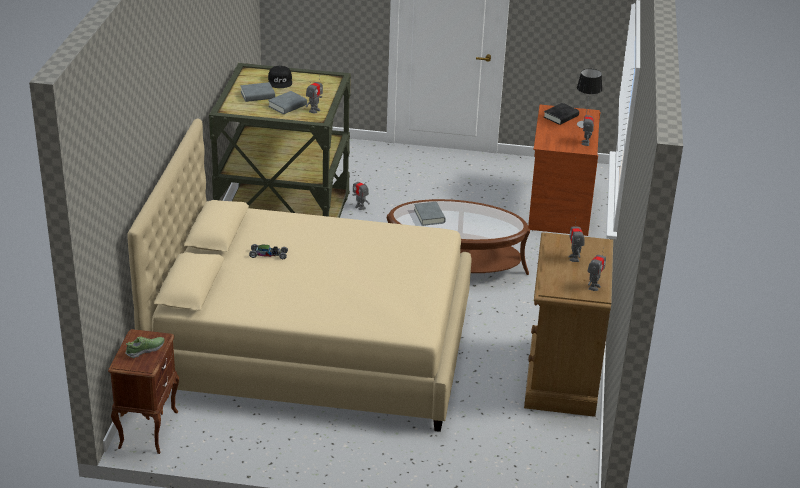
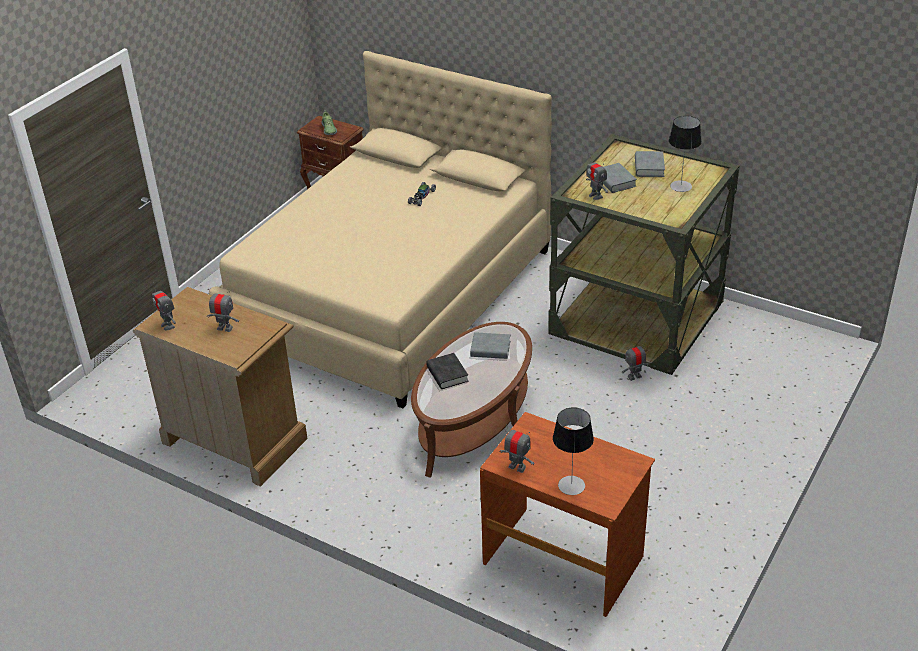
camera: 115 degrees right, 5 degrees up
(280, 81) = (681, 186): black cap -> table lamp
(561, 117) = (606, 468): black book -> black book (447, 374)

